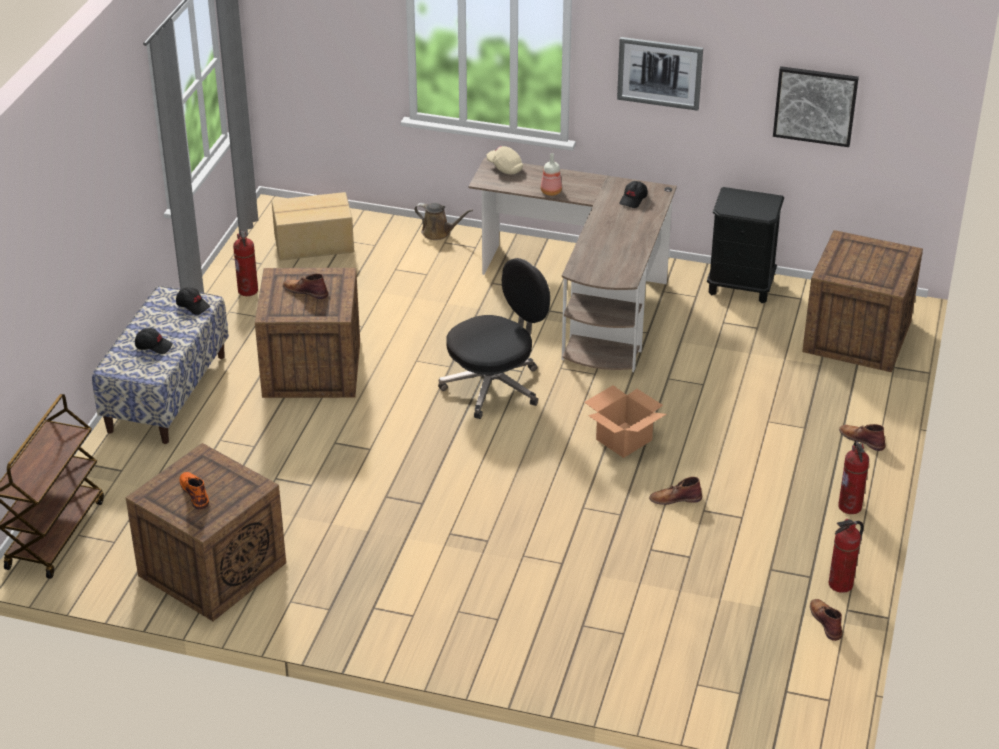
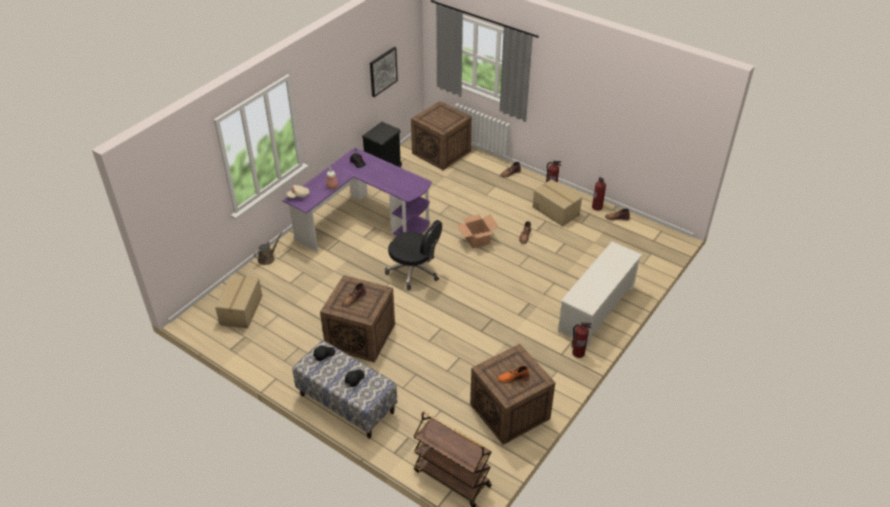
camera: 70 degrees left, 5 degrees up
(248, 290) = (269, 348): fire extinguisher -> fire extinguisher (578, 353)
(494, 386) = (414, 271): black office chair -> black office chair turned 135 degrees clockwise
(517, 636) = (597, 309): none -> white shoe rack
(588, 299) = (363, 222): brown desk -> purple desk
(659, 73) = (330, 100): picture -> none
(785, 526) = (556, 211): none -> cardboard box

